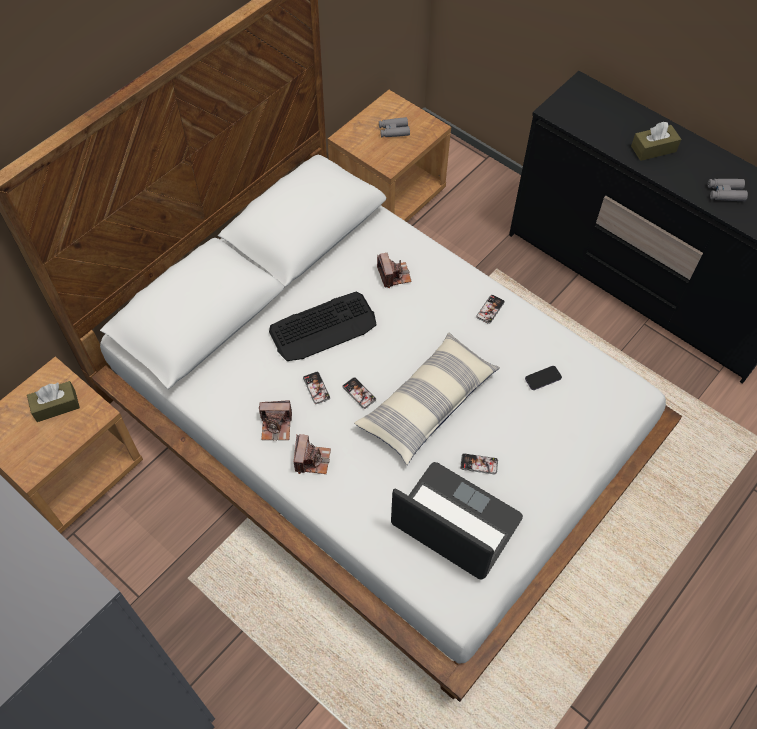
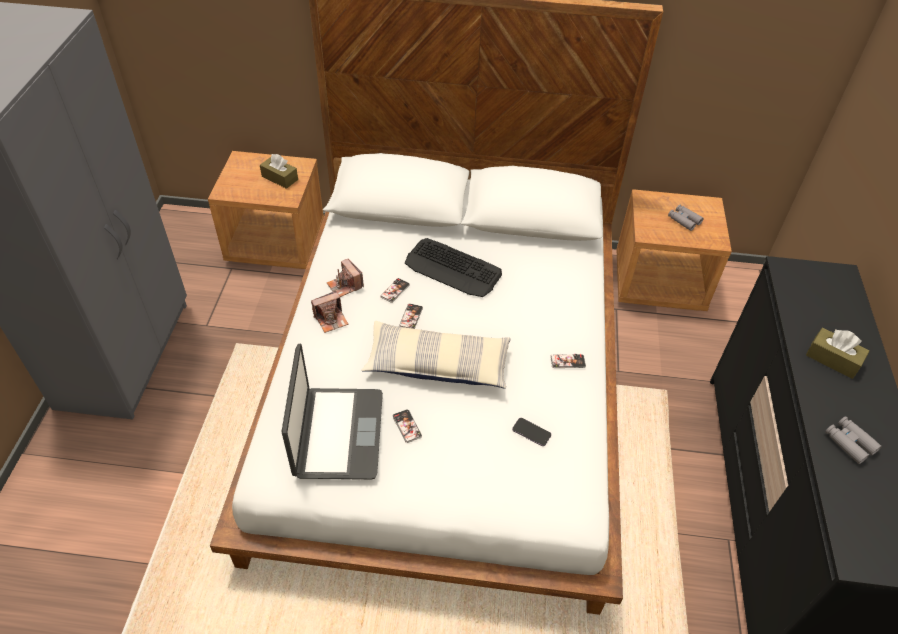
camera: 55 degrees right, 10 degrees down
(394, 275) = (540, 285): camera -> none

